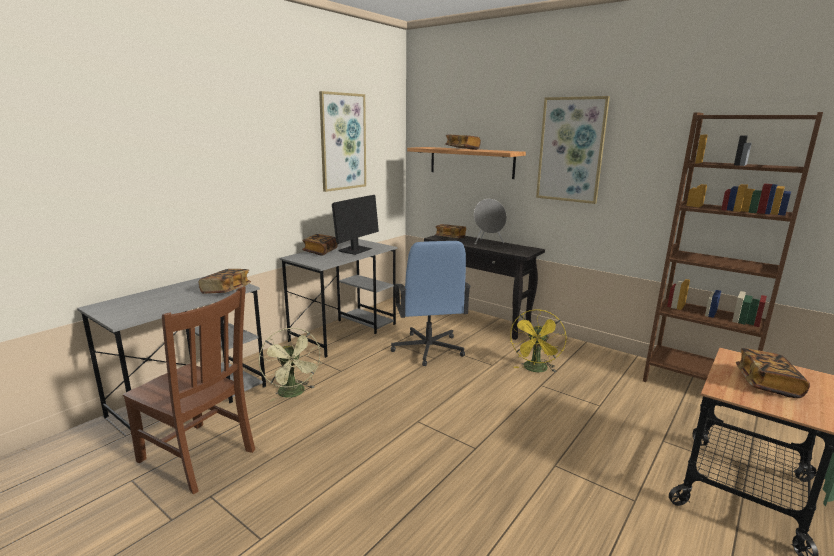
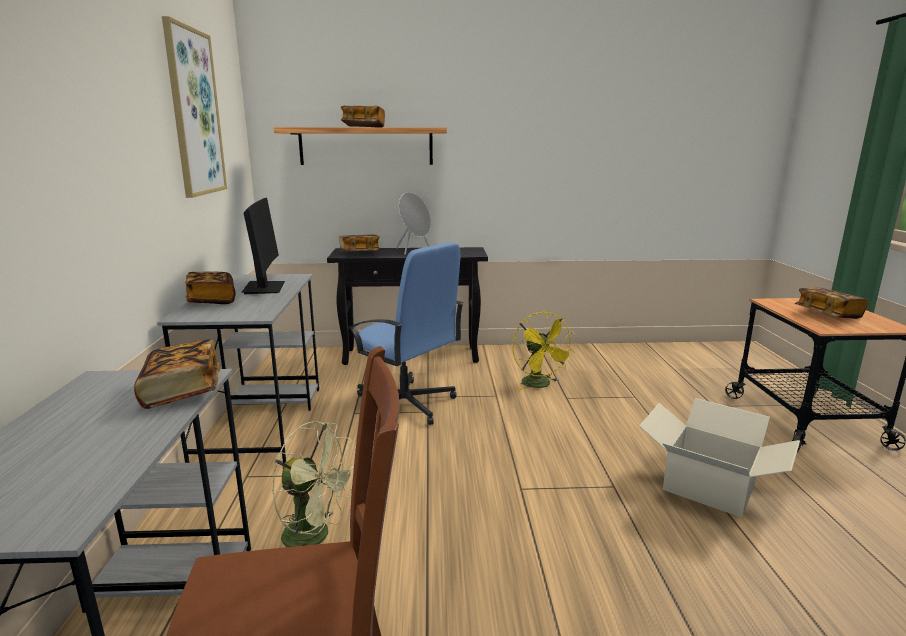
camera: 40 degrees left, 0 degrees up
(543, 483) = (708, 486): none -> cardboard box
(571, 150) = (503, 124): picture -> none
(696, 385) = (662, 352): brown bookcase -> none

